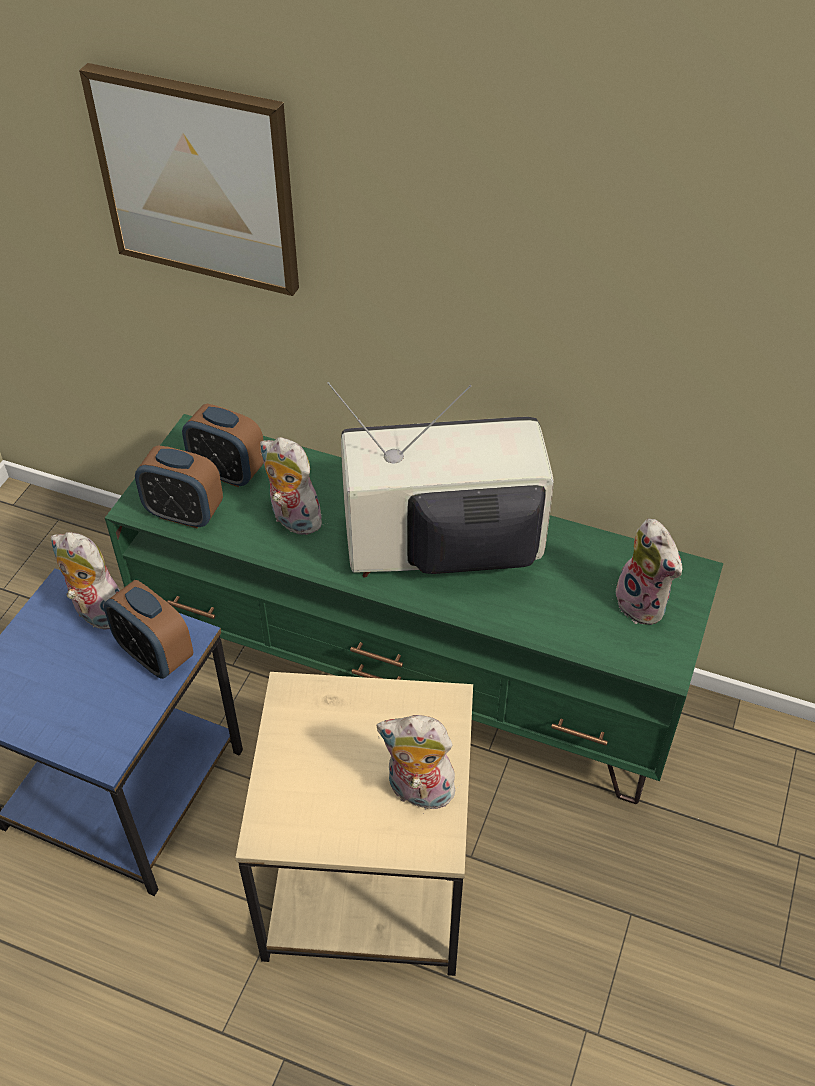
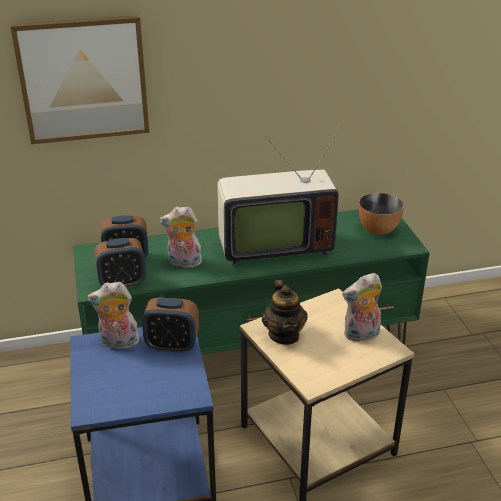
camera: 35 degrees left, 15 degrees down
(311, 725) = (284, 335): none -> teapot
(447, 550) = (272, 245): television -> television turned 150 degrees counterclockwise
(644, 604) = (378, 230): plush toy -> bowl

